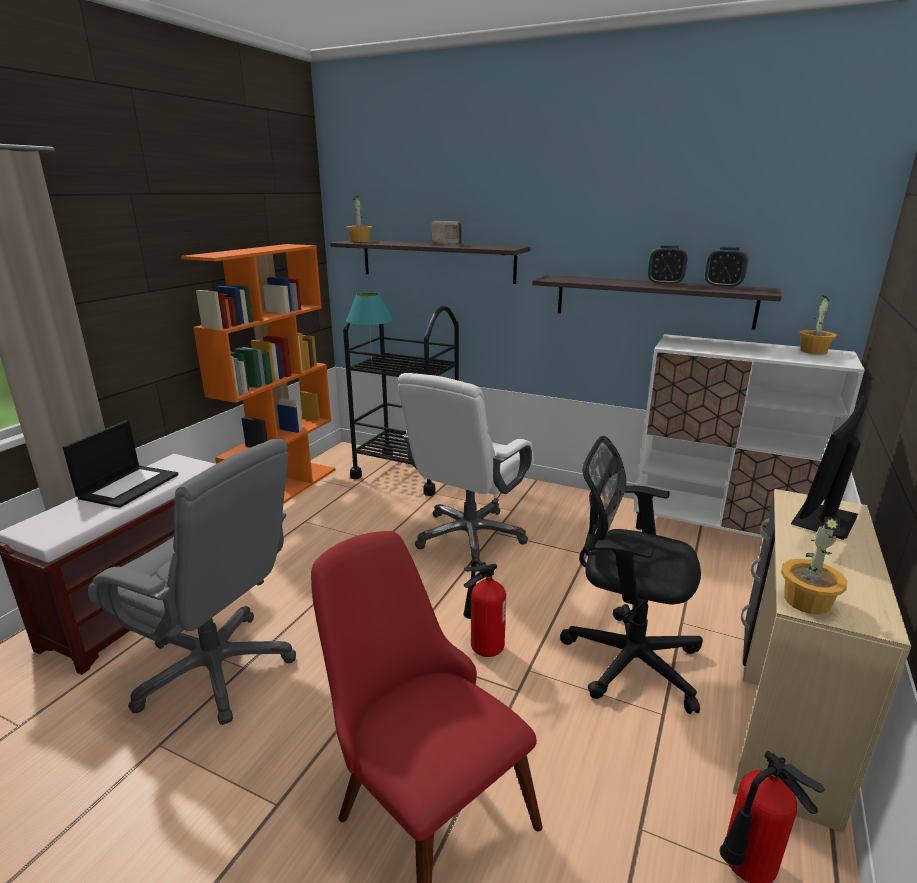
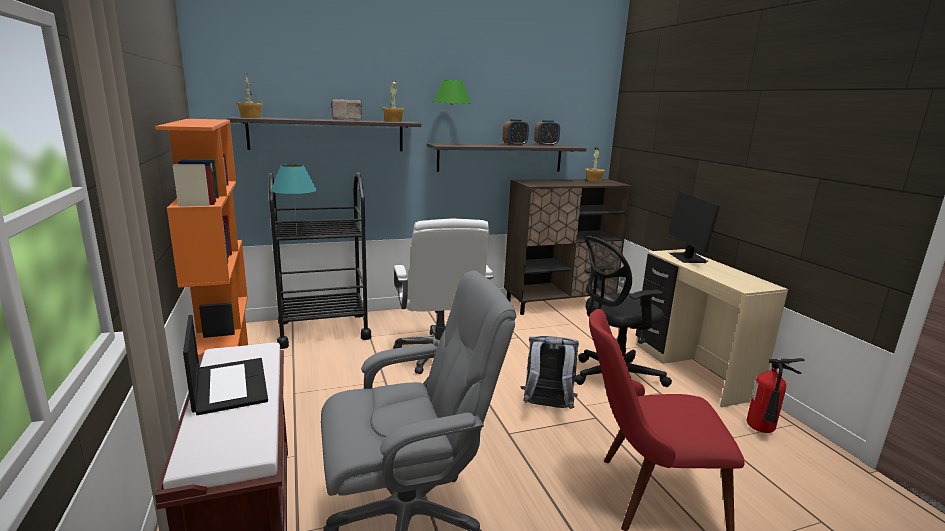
camera: 45 degrees left, 5 degrees down
(482, 647) = (547, 407): fire extinguisher -> grey backpack
(564, 279) = (451, 144): none -> green table lamp
(719, 532) = (559, 303): white cabinet -> brown cabinet
(806, 601) = (743, 286): potted plant -> potted plant (393, 121)

